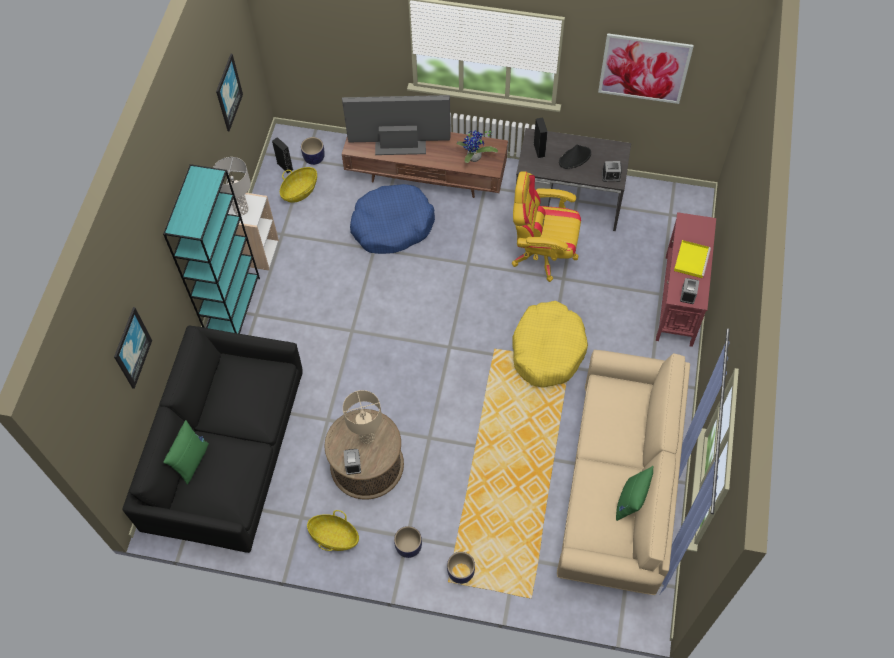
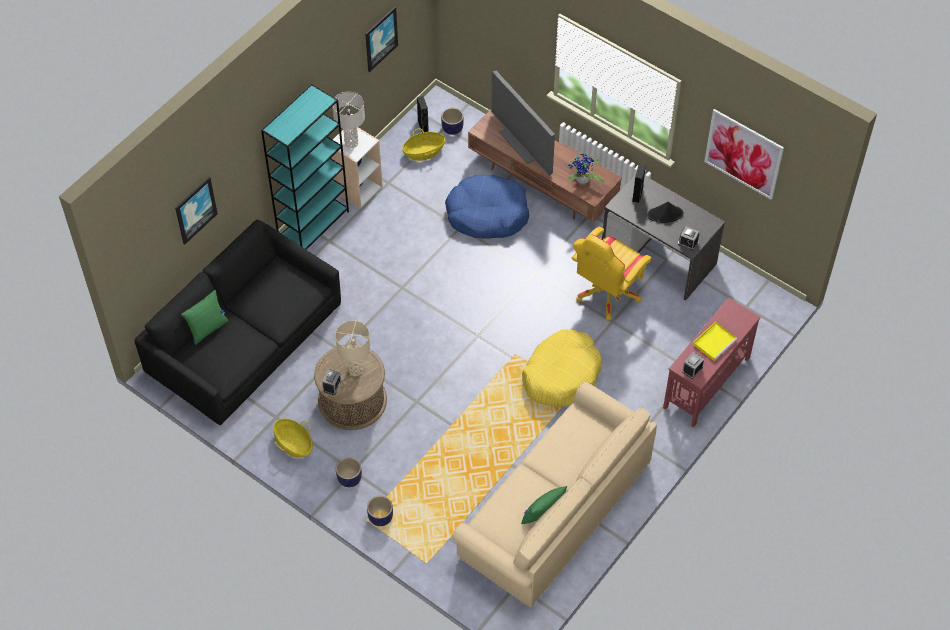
camera: 25 degrees right, 5 degrees down
(399, 144) = (523, 143): television -> television turned 150 degrees counterclockwise
(543, 253) = (607, 292): yellow office chair -> yellow office chair turned 90 degrees counterclockwise

